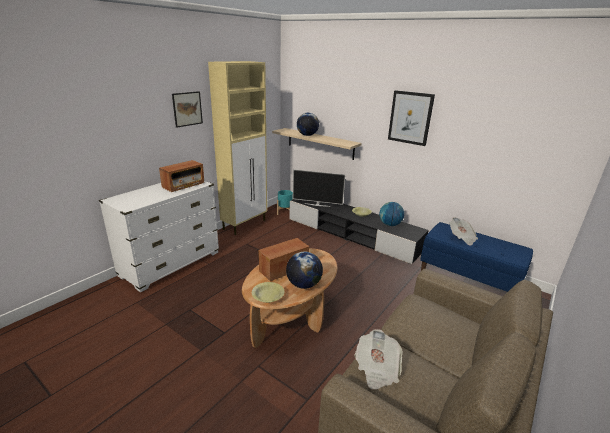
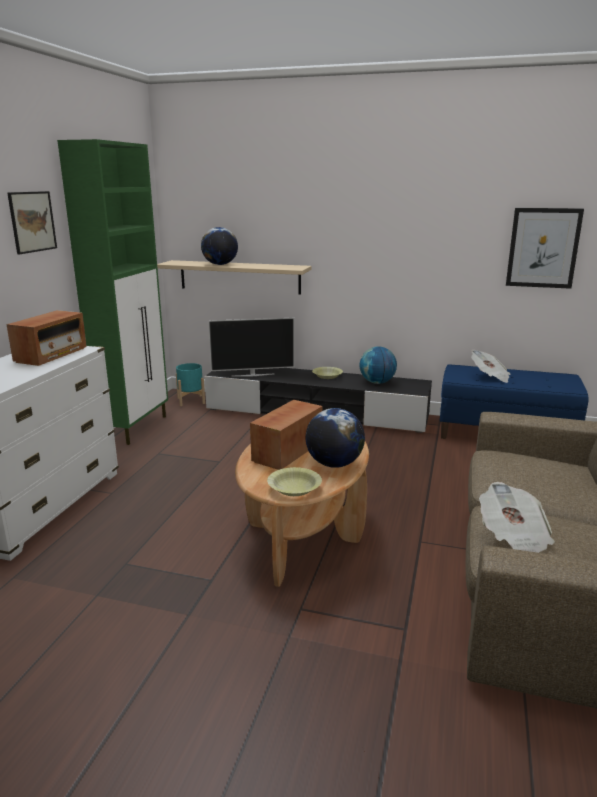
camera: 20 degrees left, 5 degrees down
(245, 224) = (135, 427): beige cabinet -> green cabinet
(410, 118) = (385, 217): picture -> picture (543, 248)

